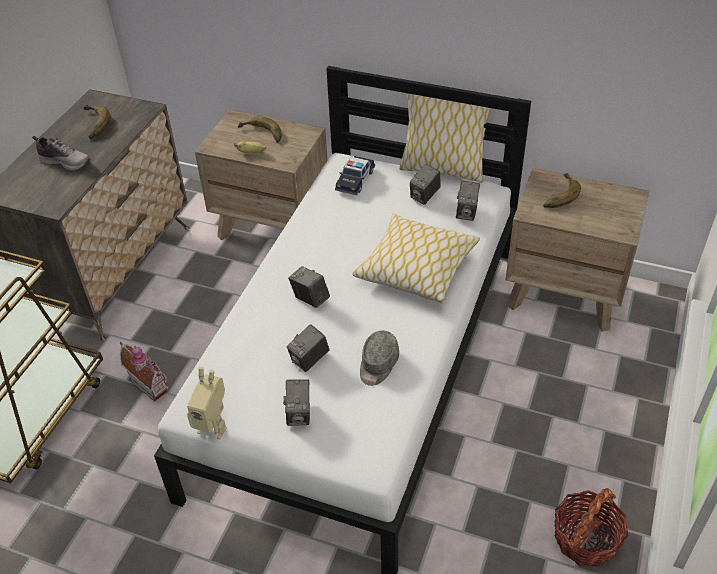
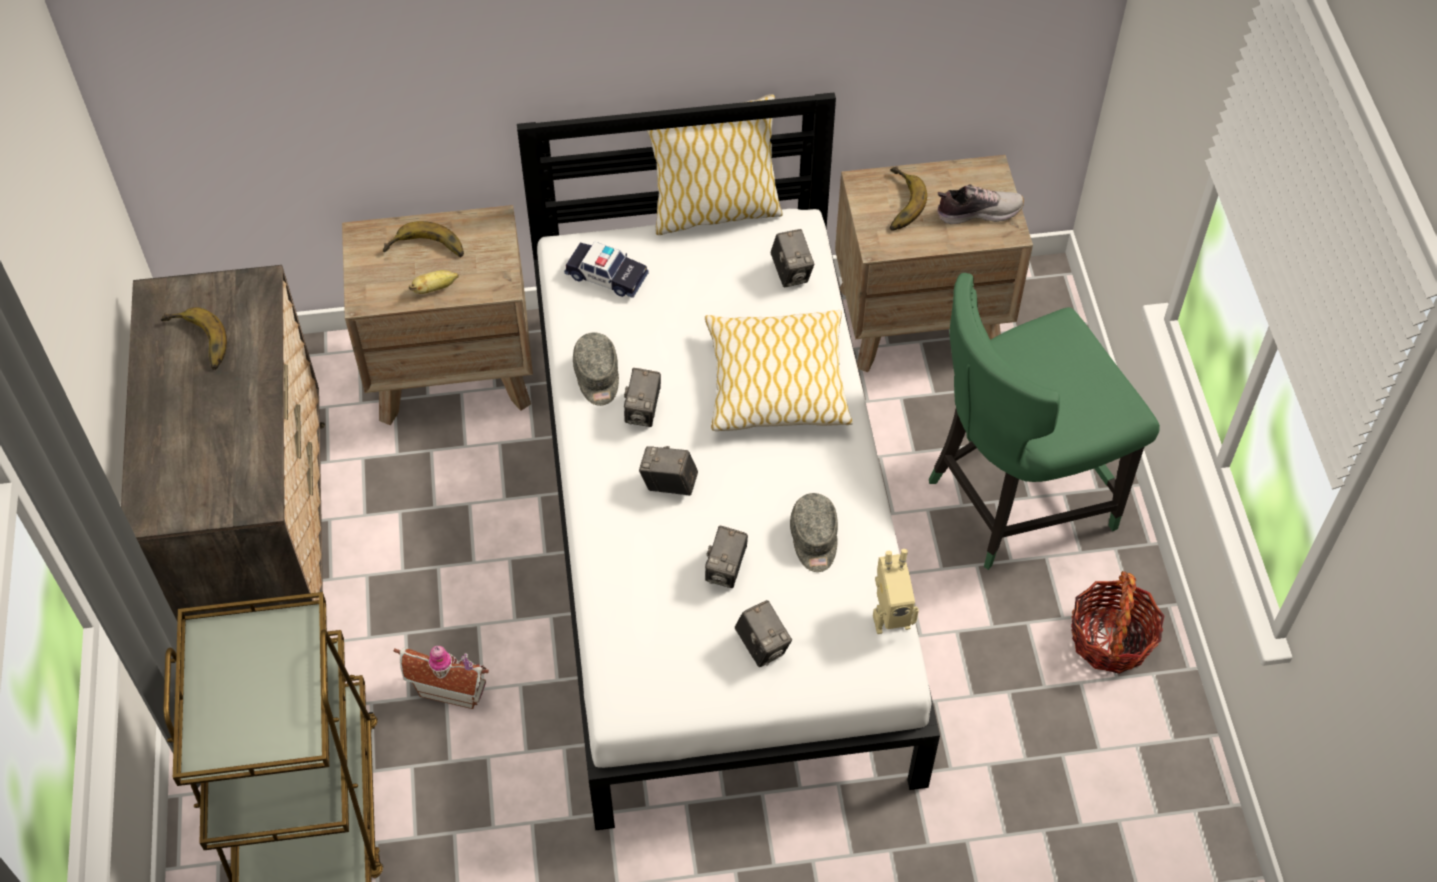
camera: 30 degrees left, 10 degrees up
(65, 161) = (209, 422): shoe -> shoe (977, 212)
(214, 426) = (669, 708): toy robot -> toy robot (890, 617)
(311, 228) = (597, 377): none -> grey cap
(355, 180) = (606, 276): toy car -> toy car turned 60 degrees counterclockwise
(424, 196) = (719, 266): camera -> camera (643, 411)
(567, 420) = (1014, 499): none -> green chair

